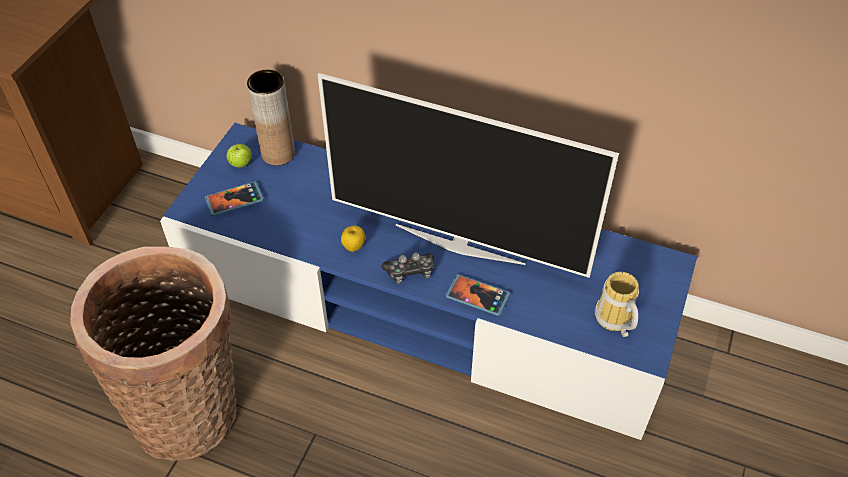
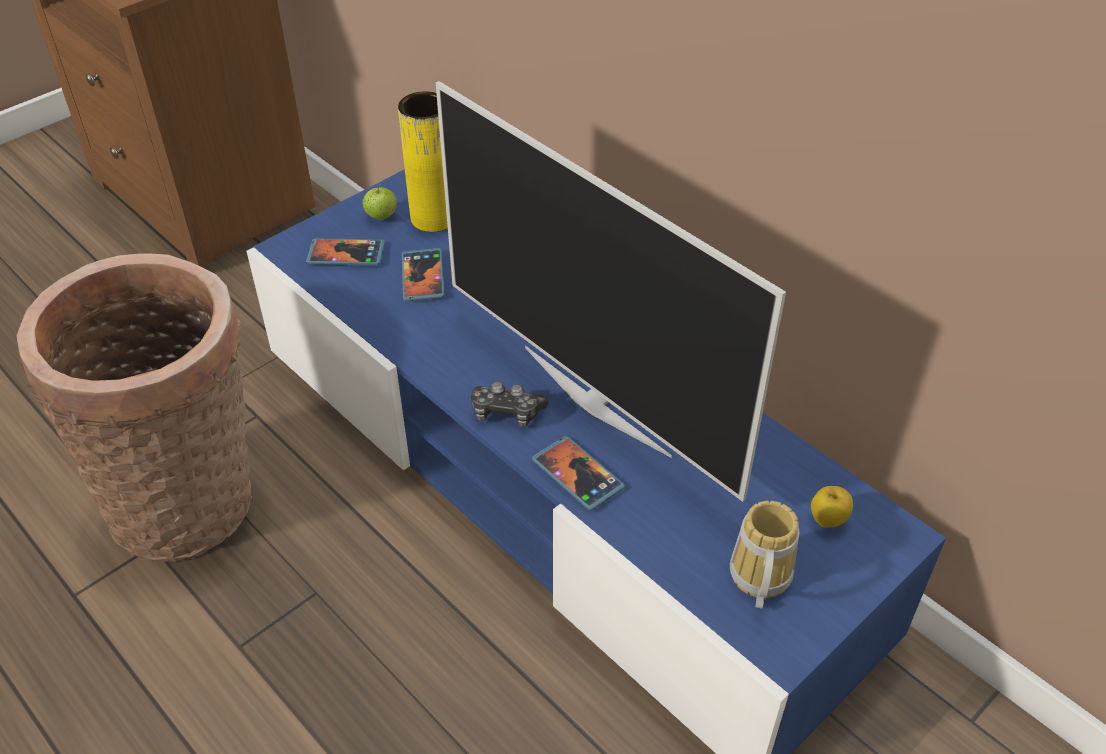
camera: 25 degrees right, 5 degrees down
(278, 154) = (433, 218): brown vase -> yellow vase
(298, 199) = (422, 277): none -> phone
(354, 247) = (453, 357): apple -> apple (827, 521)

